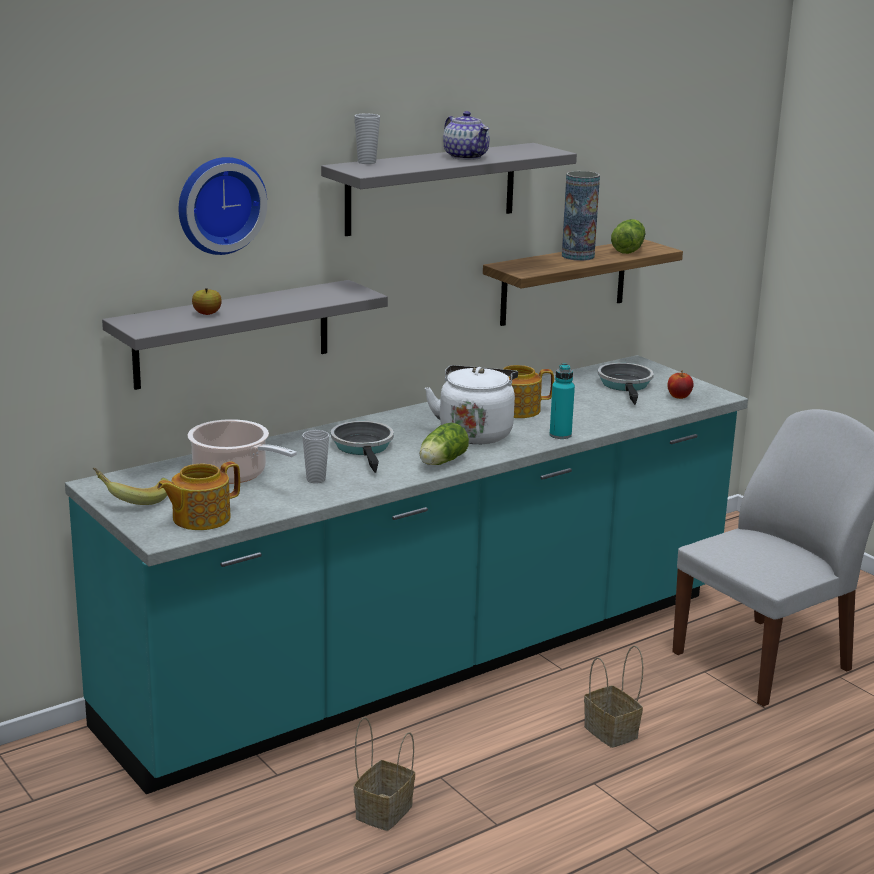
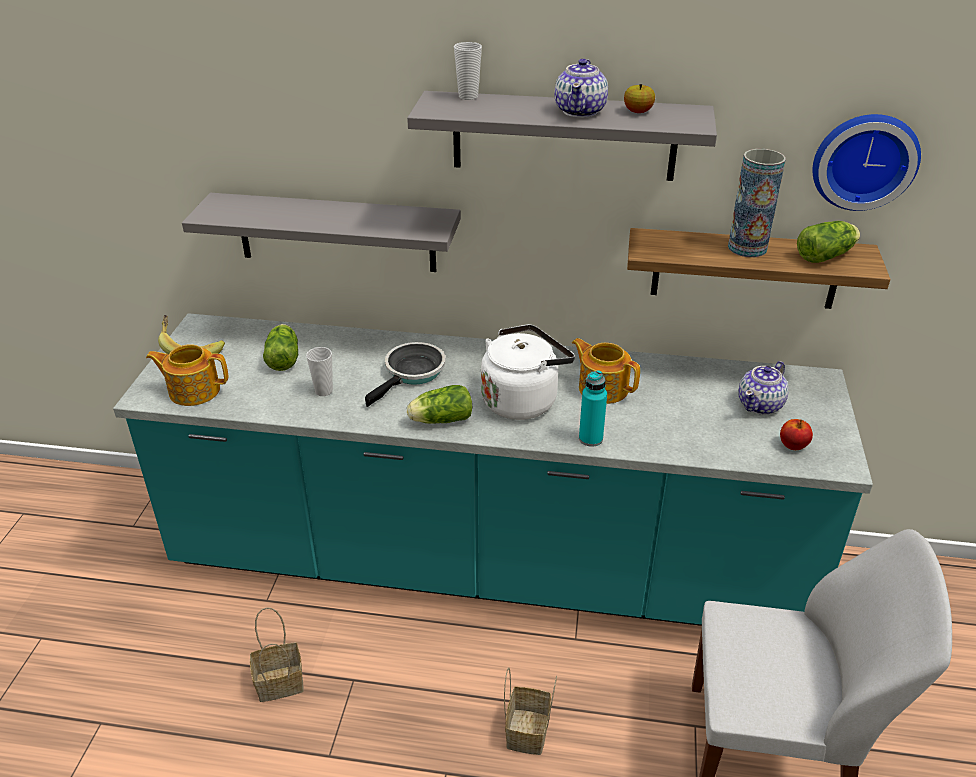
camera: 45 degrees right, 15 degrees up
(207, 314) = (278, 213): apple -> apple (638, 112)
(219, 204) = (313, 111): wall clock -> wall clock (864, 160)
(233, 475) = (284, 357): cooking pot -> lettuce
(626, 385) = (761, 405): frying pan -> teapot

